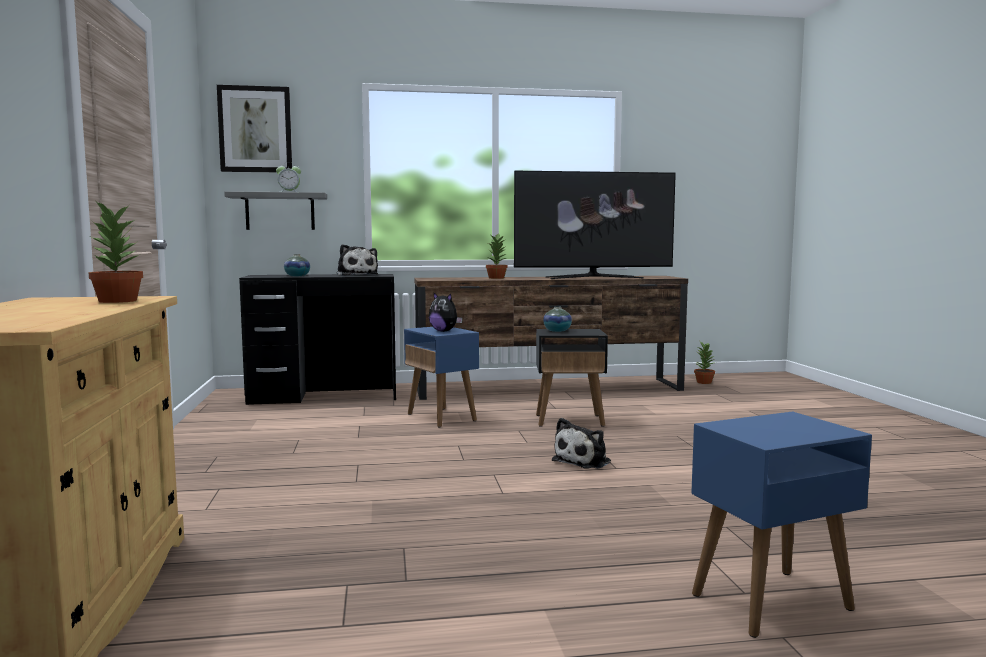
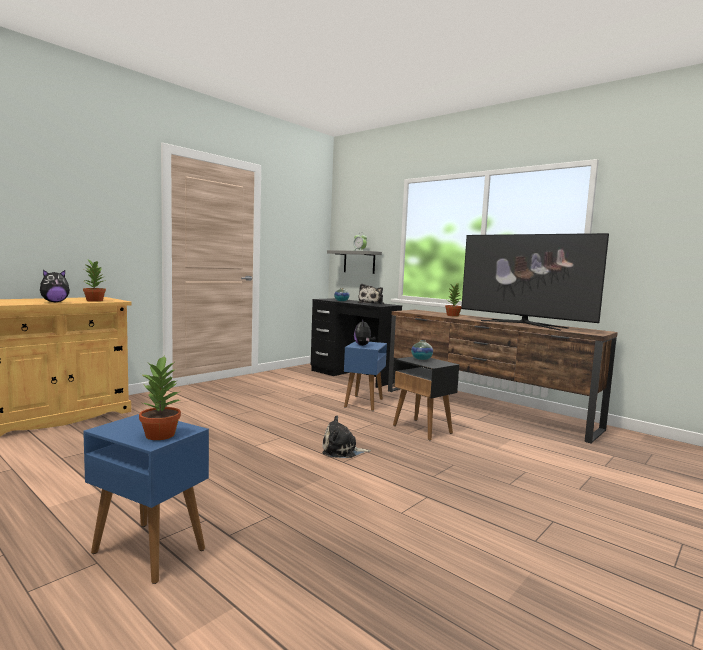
camera: 50 degrees right, 0 degrees up
(91, 309) = (55, 302): none -> plush toy
(255, 129) = (352, 213): picture -> none
(704, 382) = (641, 445): potted plant -> potted plant (161, 435)

